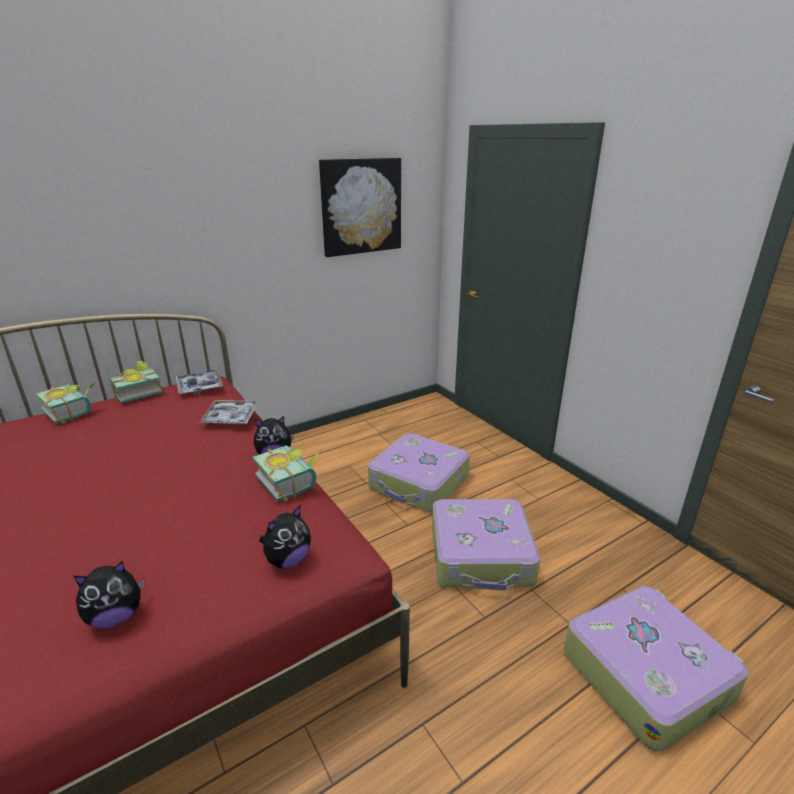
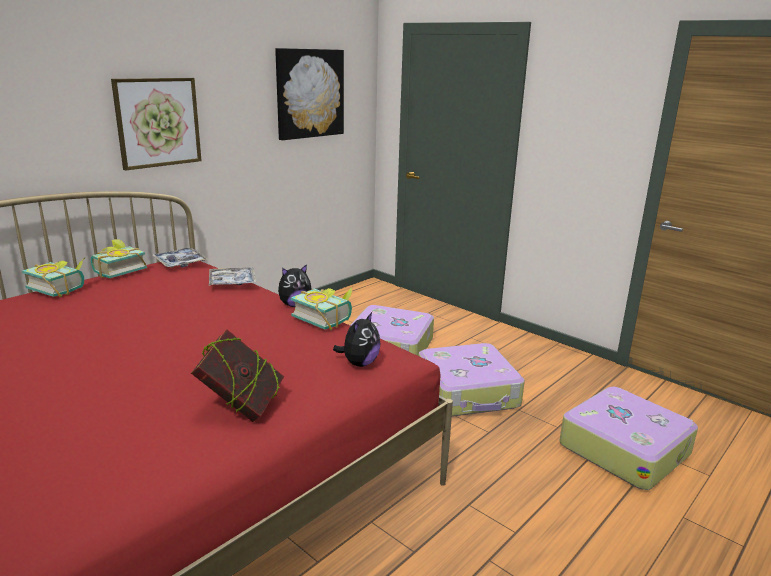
camera: 15 degrees left, 5 degrees down
(116, 616) = (241, 408): plush toy -> book
(185, 243) = (158, 122): none -> picture

